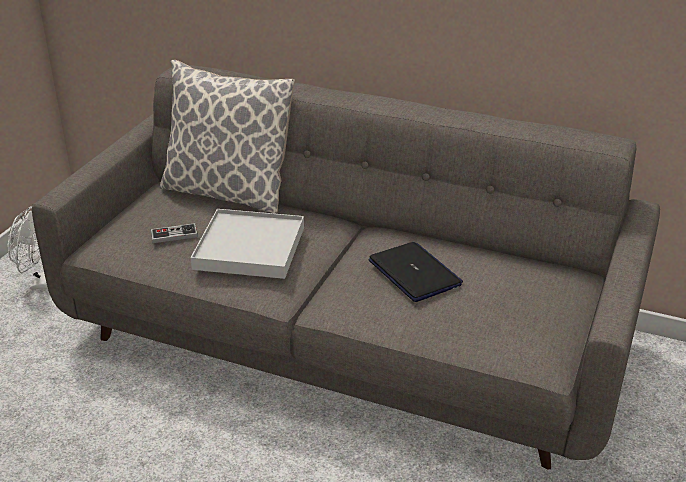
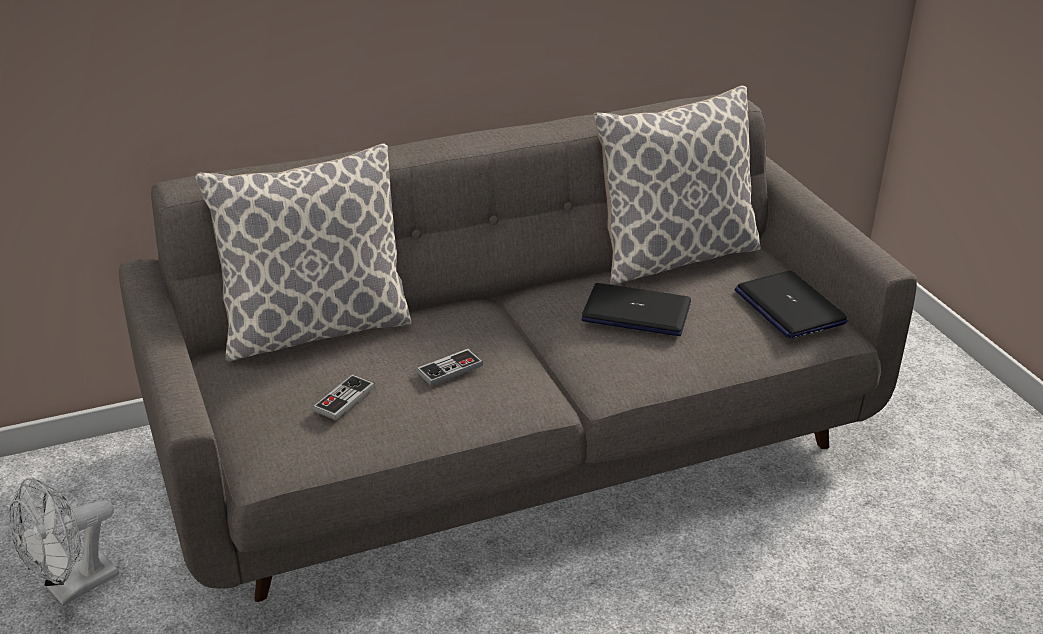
camera: 45 degrees left, 0 degrees up
(250, 248) = (450, 369): white tray -> game controller
(509, 253) = (674, 256): none -> pillow
(531, 325) = (789, 307): none -> laptop

